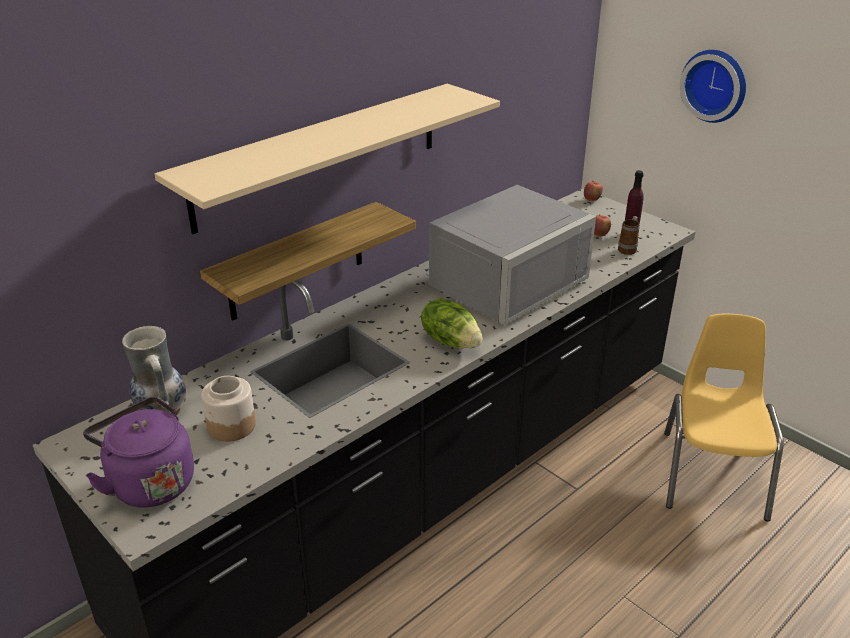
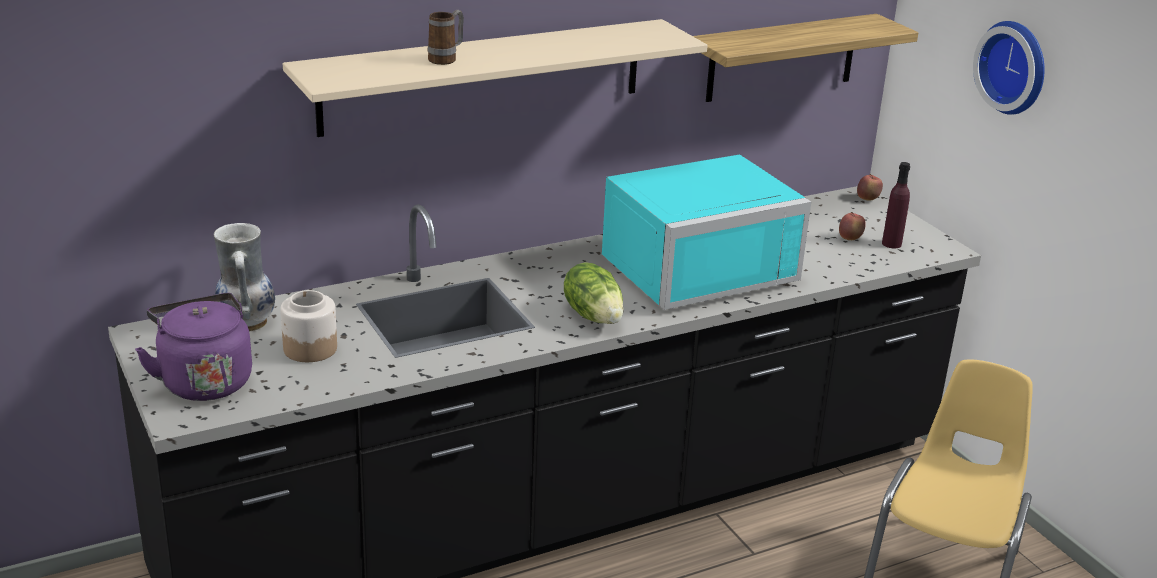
camera: 15 degrees right, 5 degrees down
(296, 262) = (441, 195): shelf -> shelf (782, 57)
(501, 280) = (693, 266): grey microwave -> turquoise microwave
(628, 249) = (877, 259): mug -> mug (446, 59)

